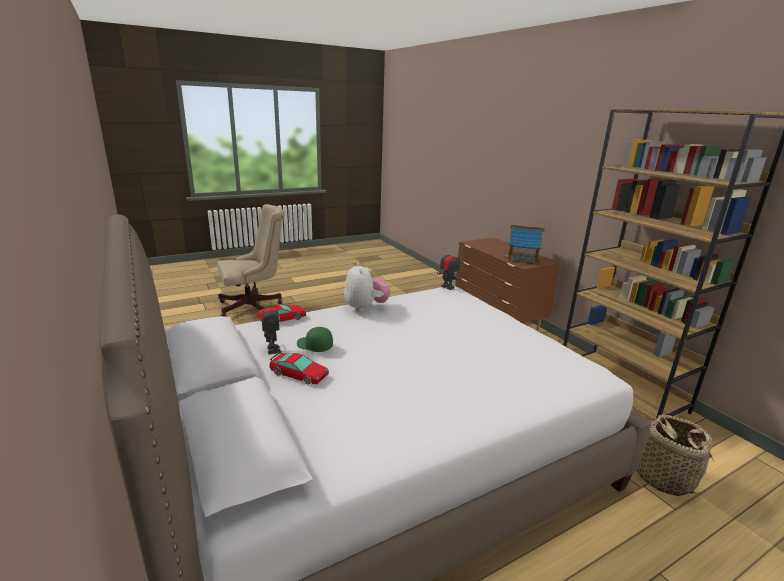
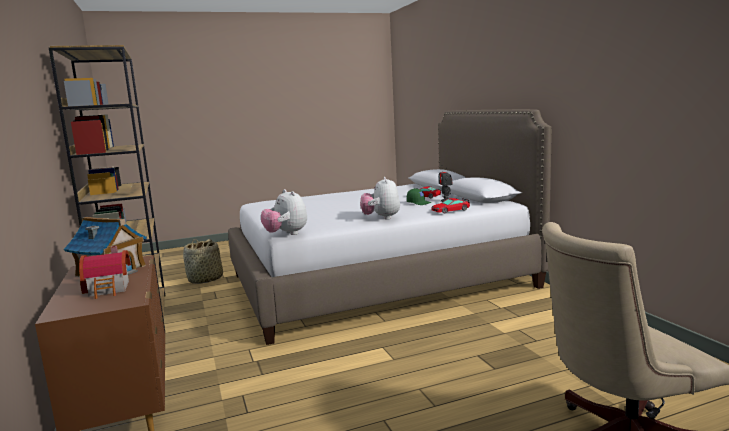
camera: 170 degrees left, 10 degrees down
(447, 287) = (286, 234): toy robot -> plush toy
(494, 248) = (110, 289): none -> toy house

